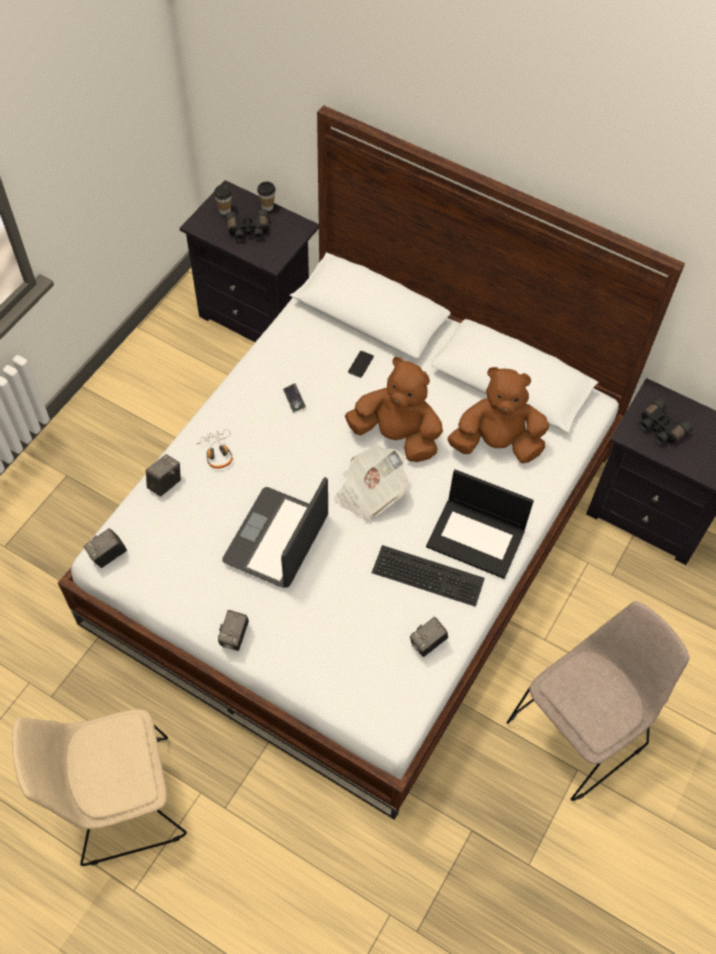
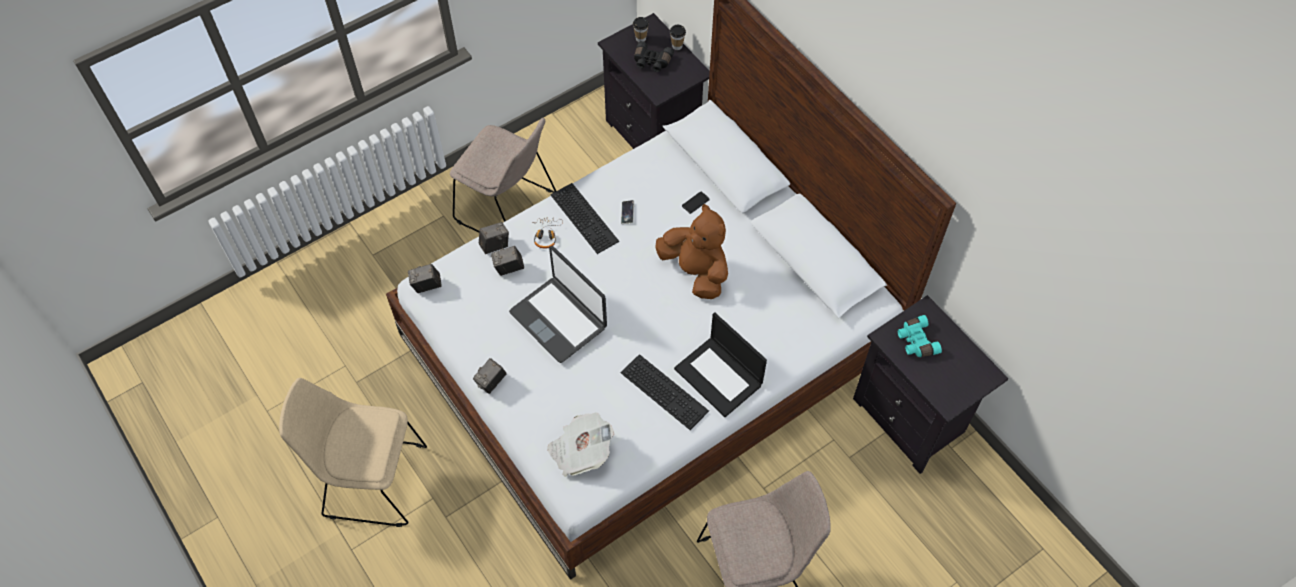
camera: 25 degrees right, 0 degrees up
(137, 443) = (508, 209): none -> beige chair
(252, 419) = (586, 218): none -> keyboard
(277, 539) = (559, 319): laptop -> laptop turned 90 degrees counterclockwise
(369, 492) = (650, 309): newspaper -> newspaper (580, 451)
(427, 643) = (637, 444): camera -> camera (509, 268)
(496, 443) = (775, 306): brown plush toy -> none
(660, 428) = (916, 341): black binoculars -> turquoise binoculars

